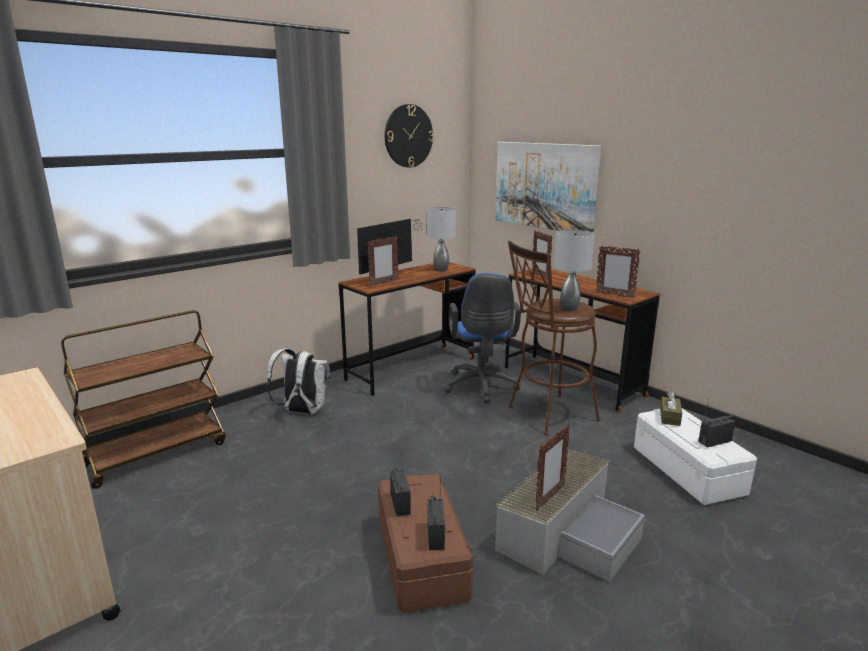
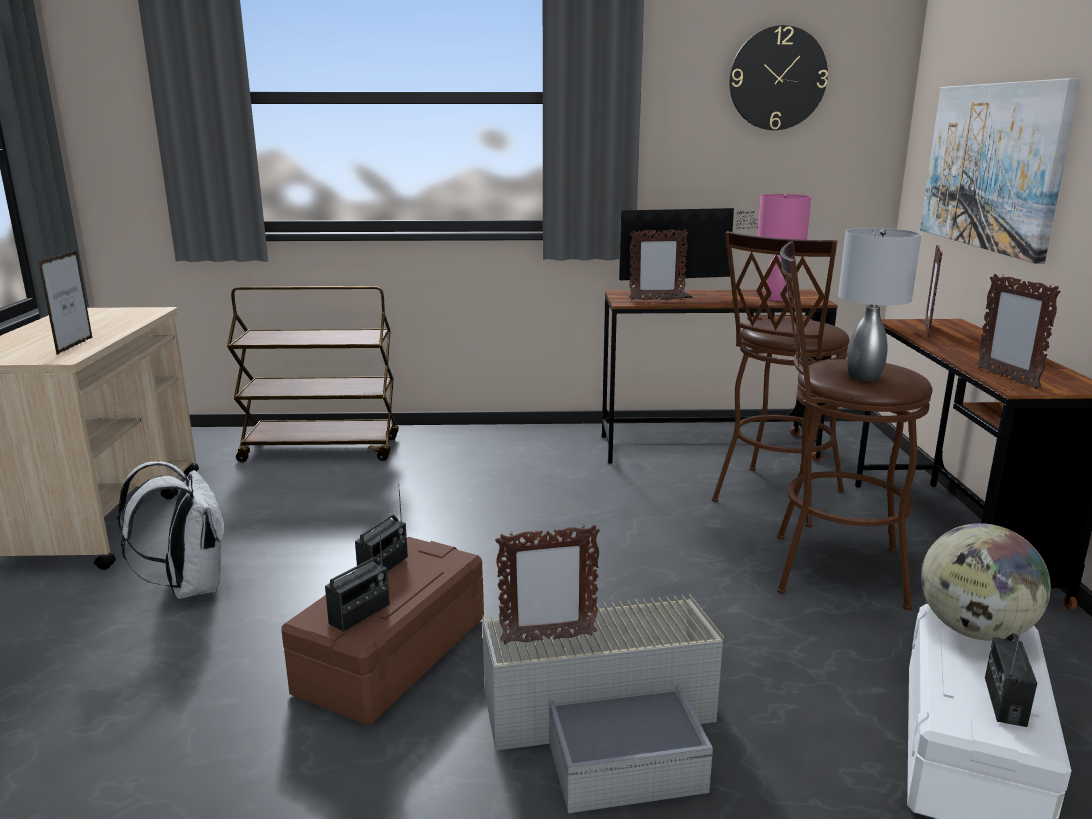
camera: 40 degrees right, 0 degrees up
(36, 427) = (75, 346): none -> picture frame
(302, 411) = (505, 455): white backpack -> white backpack (189, 587)
(440, 270) = (775, 298): grey table lamp -> pink table lamp
(481, 388) = (773, 499): blue office chair -> brown stool
(670, 417) = (974, 630): brown tissue box -> globe
(714, 441) = (1004, 701): radio -> radio turned 90 degrees counterclockwise

